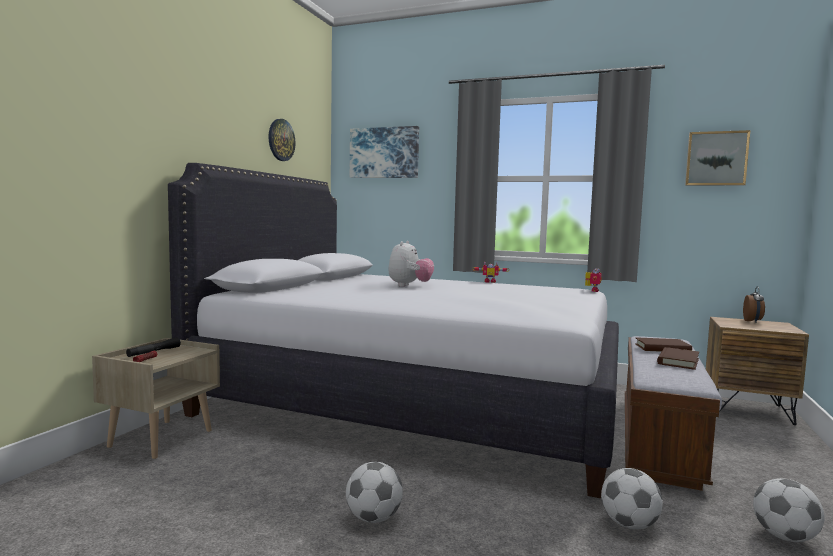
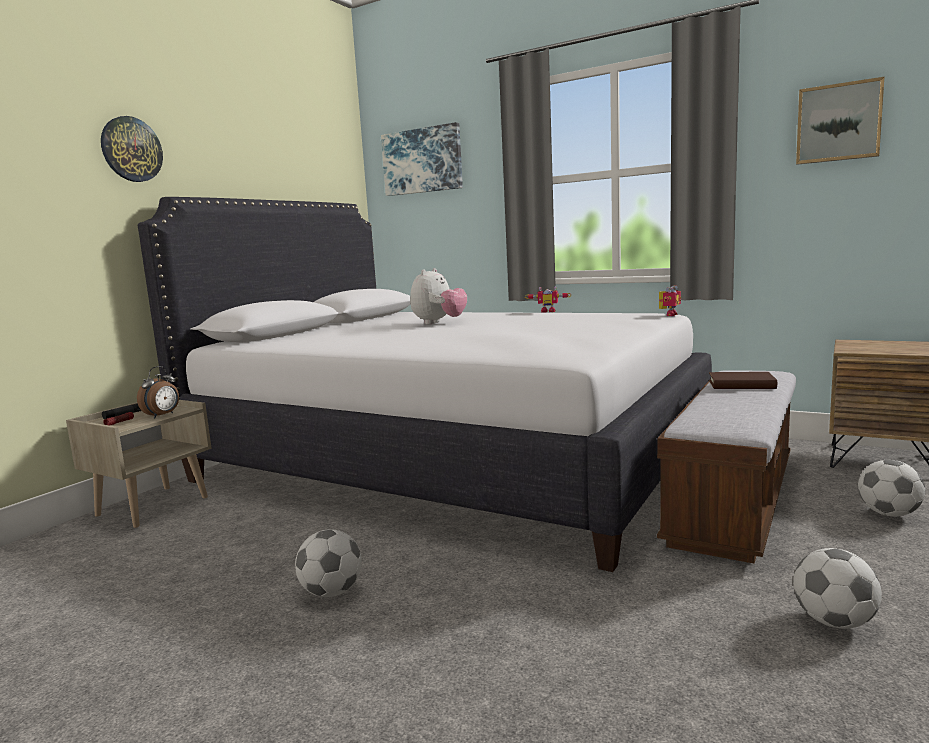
camera: 10 degrees right, 5 degrees up
(281, 140) = (289, 158): wall clock -> wall clock (131, 149)
(629, 524) = (632, 604): football -> football (889, 514)
(678, 361) = (746, 401): brown book -> none
(753, 321) = (891, 343): alarm clock -> alarm clock (163, 415)

